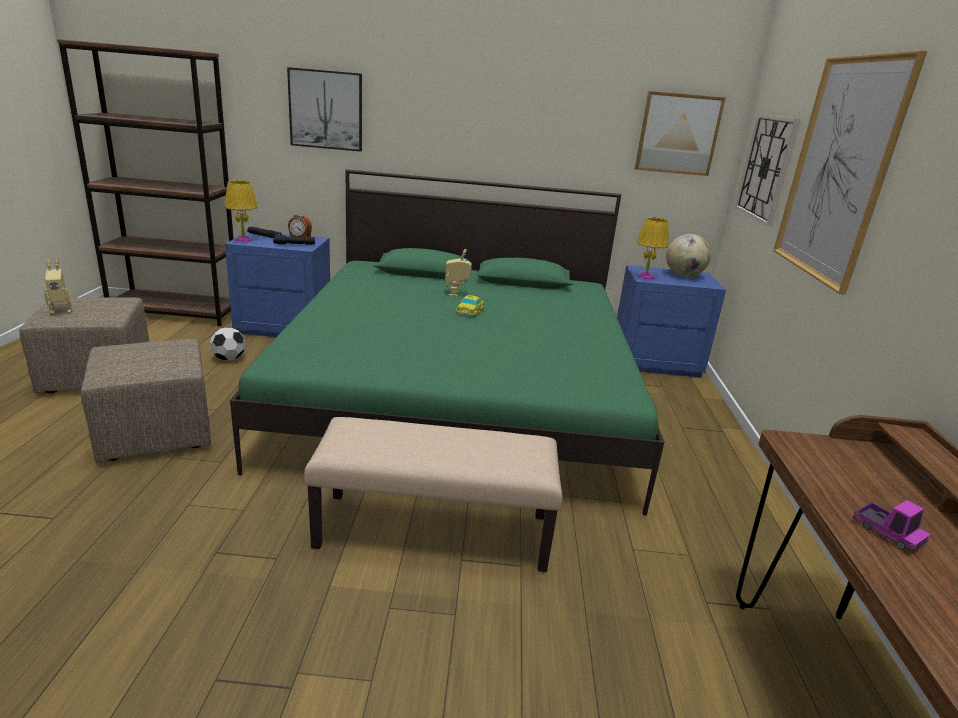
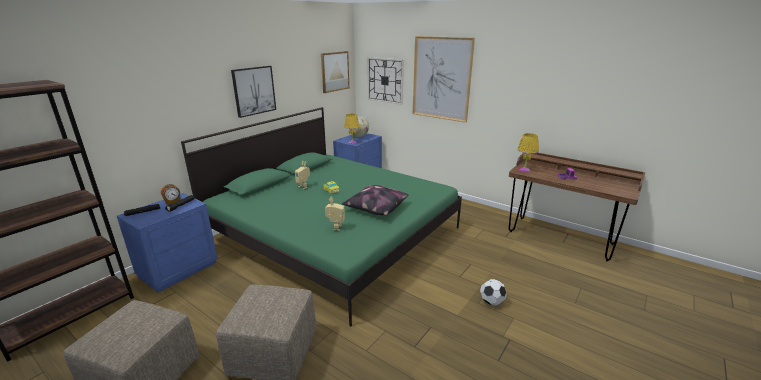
camera: 55 degrees left, 0 degrees up
(61, 310) = (120, 341): toy robot -> toy robot (335, 228)
(229, 359) = (198, 303): football -> football (491, 302)
(243, 240) = (141, 221): yellow table lamp -> yellow table lamp (524, 170)
(326, 110) = (153, 103): picture -> picture (254, 91)
(435, 530) = (438, 277): beige bench -> none
(449, 353) = (375, 208): none -> pillow

